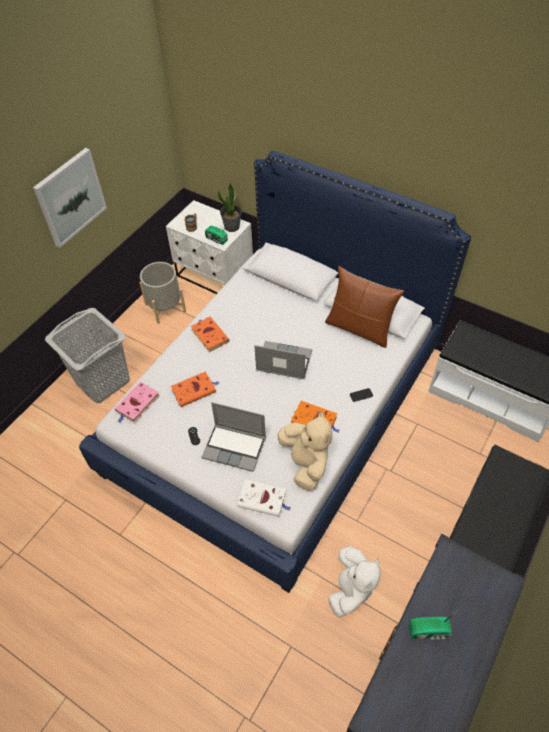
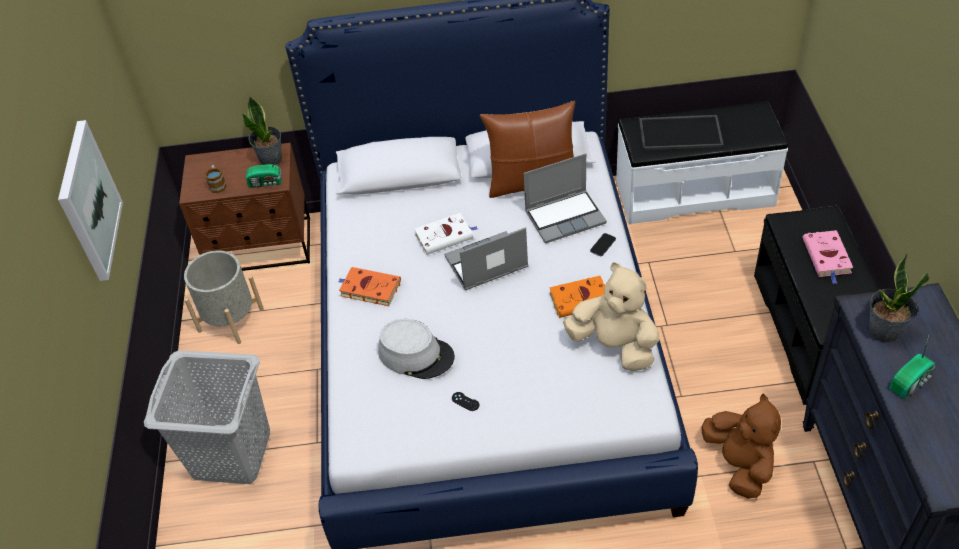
camera: 35 degrees left, 5 degrees down
(137, 404) = (361, 414): pink book -> pink book (827, 258)
(195, 390) = (416, 354): orange book -> grey hat
(214, 276) = (261, 247): white nightstand -> brown nightstand
(235, 447) = (524, 381): laptop -> laptop (565, 216)
(263, 500) = (609, 410): white book -> white book (445, 236)
(351, 588) = (739, 464): white plush toy -> brown plush toy
(449, 582) = (884, 330): none -> potted plant
(491, 353) = (681, 132): none -> tray

